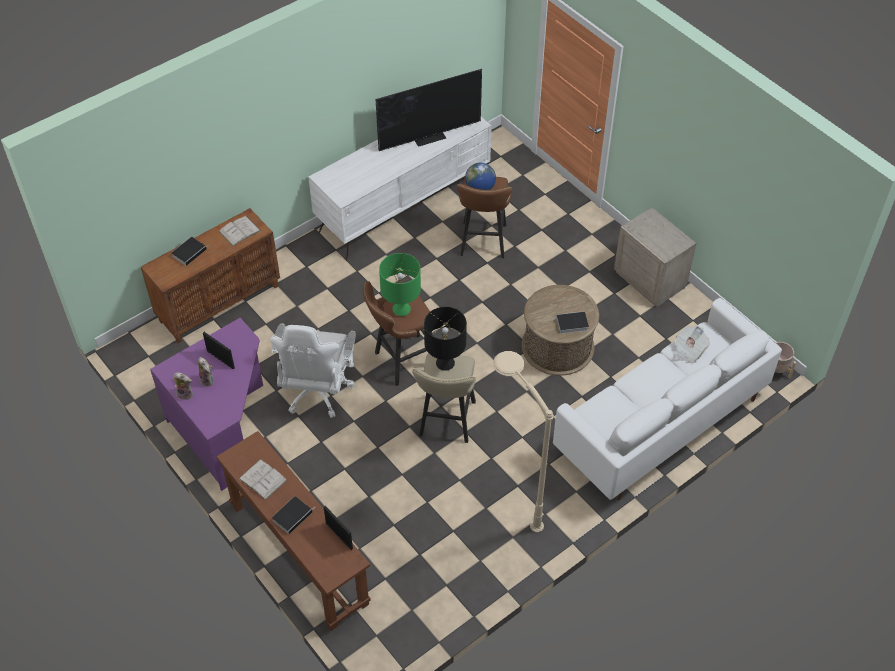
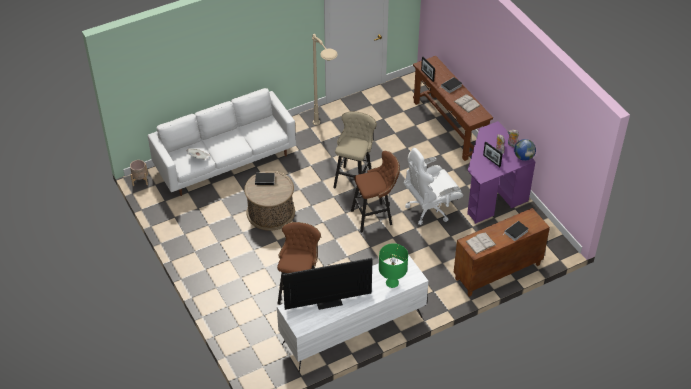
camera: 170 degrees left, 5 degrees down
(318, 387) = (431, 208): white office chair -> white office chair turned 135 degrees counterclockwise
(401, 310) = (374, 181): green table lamp -> green table lamp (392, 283)
(445, 364) = (353, 147): black table lamp -> none
(480, 188) = (300, 258): globe -> globe (523, 157)
(650, 279) = (189, 247): beige nightstand -> none

